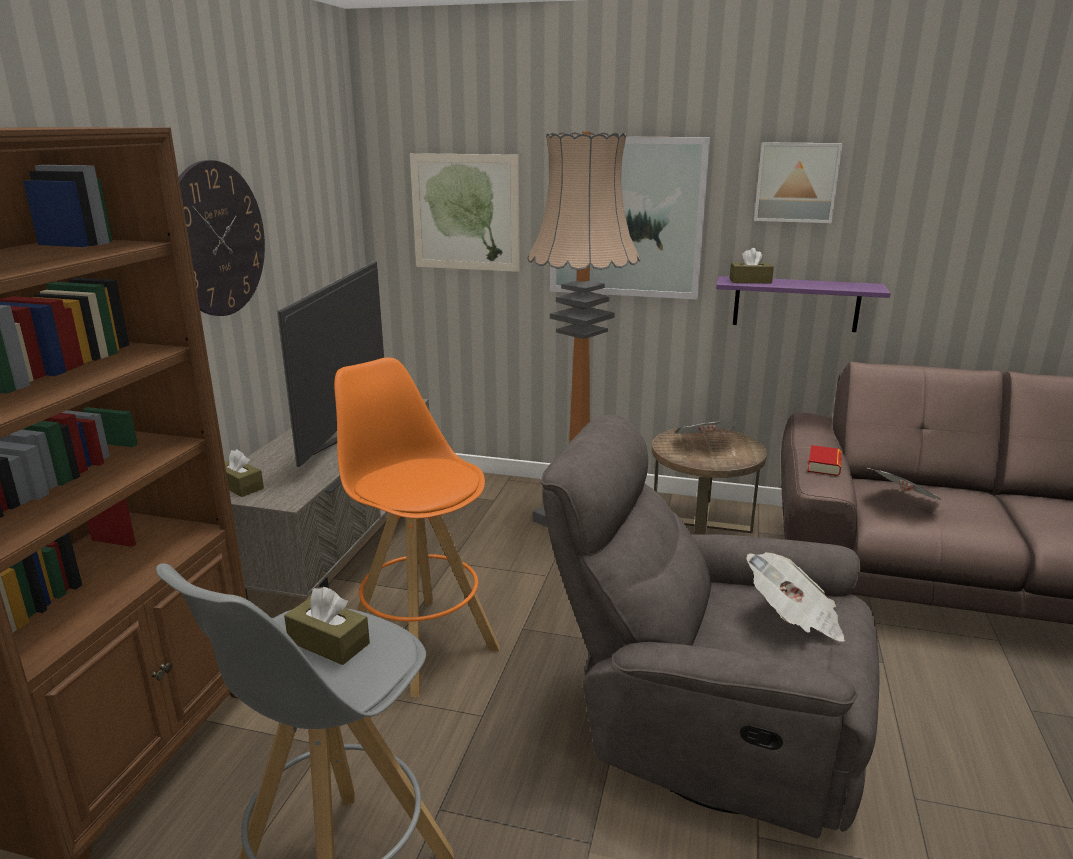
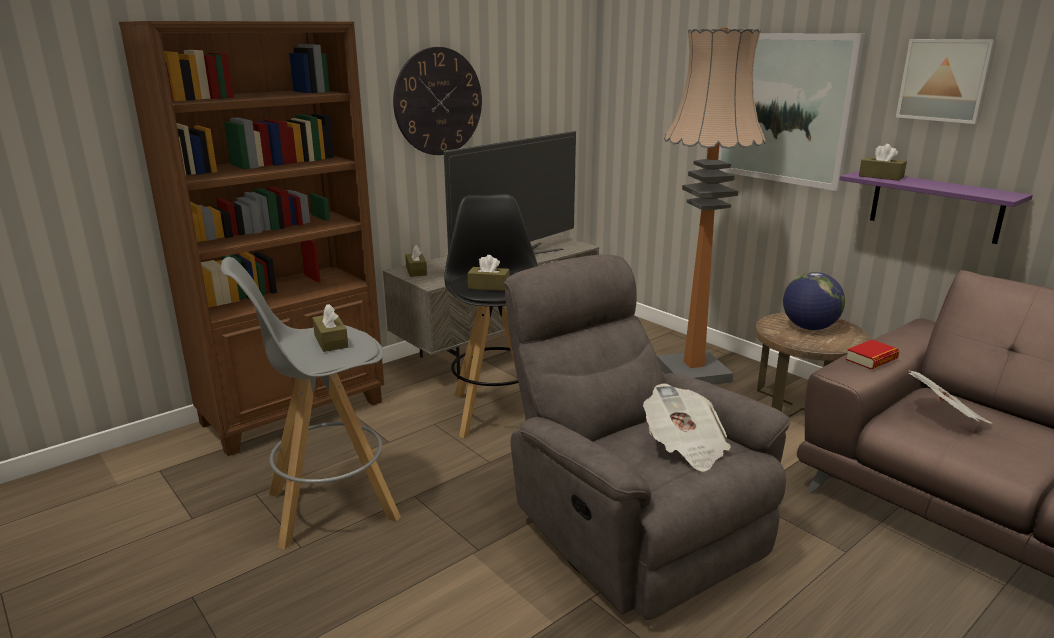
camera: 35 degrees right, 0 degrees up
(421, 642) = (496, 411): orange stool -> black stool
(422, 487) = (489, 286): none -> brown tissue box
(465, 212) = (662, 98): picture -> none
(702, 444) = (809, 328): newspaper -> globe

